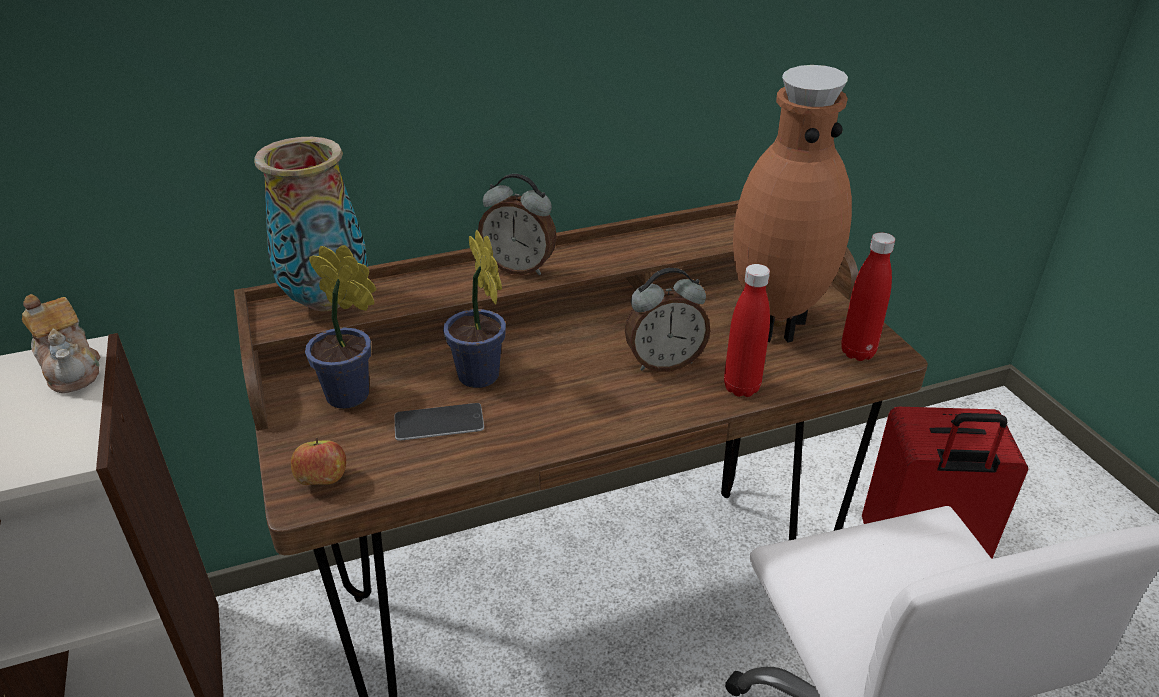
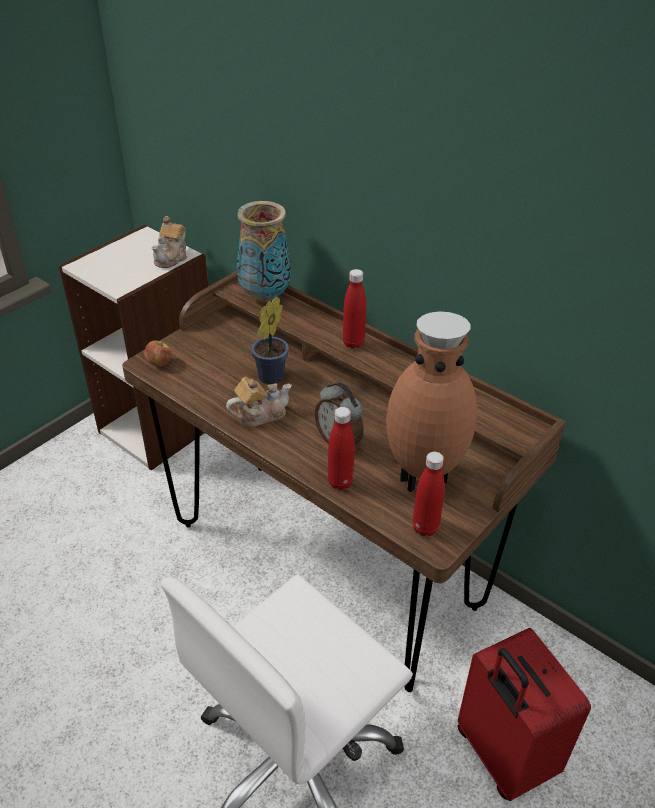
camera: 60 degrees right, 5 degrees up
(353, 397) = (223, 344): potted plant -> none
(439, 422) = (224, 379): phone -> none
(519, 268) = (353, 343): alarm clock -> red bottle
(551, 412) = (260, 414): none -> teapot

